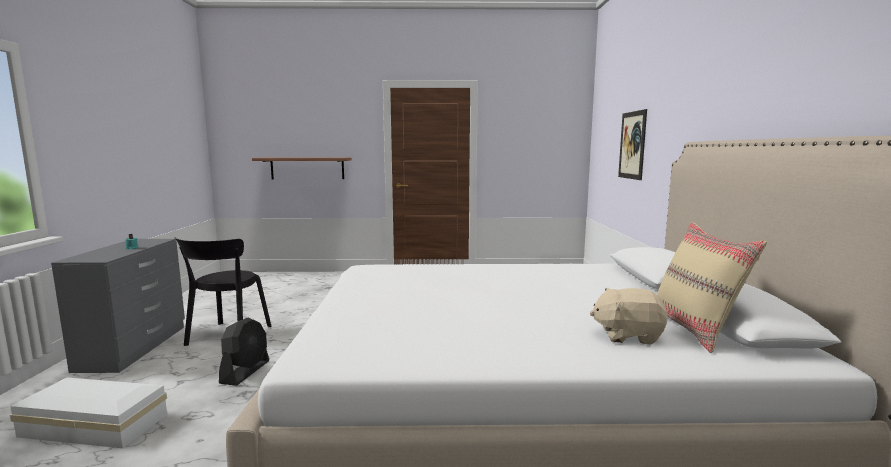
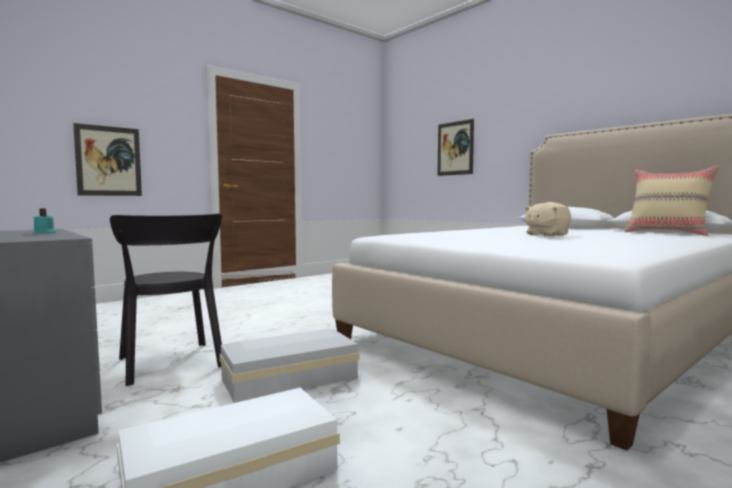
camera: 40 degrees left, 5 degrees down
(245, 372) = (287, 378): black fan -> white storage box
(307, 168) = (109, 161): shelf -> picture
(627, 335) = (661, 236): beige plush toy -> beige plush toy (546, 234)

